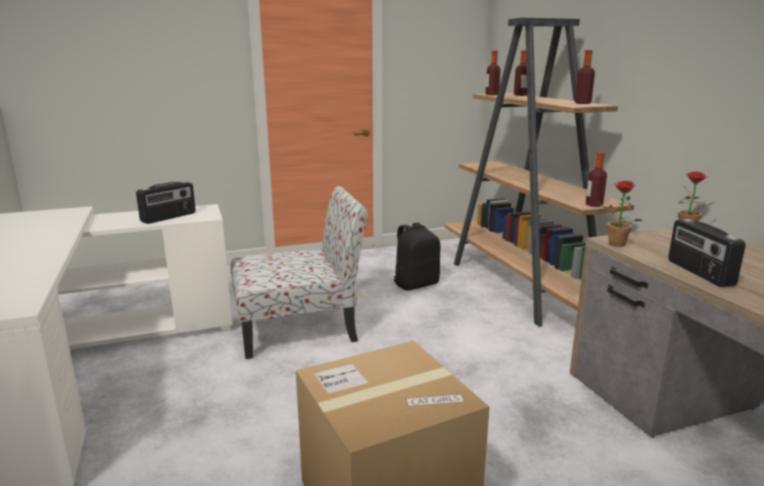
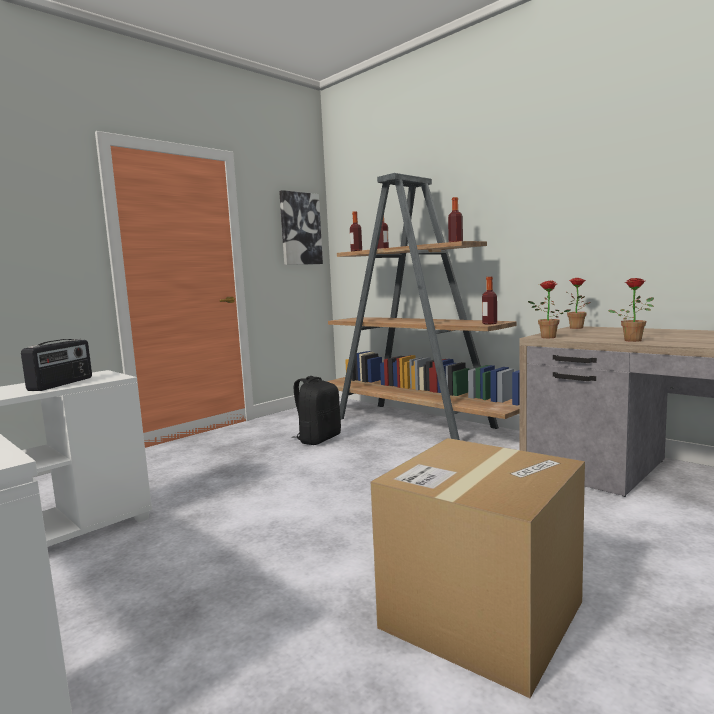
camera: 25 degrees left, 10 degrees down
(299, 328) = (232, 497): chair -> none
(453, 58) = (300, 229): none -> picture
(699, 273) = (634, 340): radio -> potted plant

